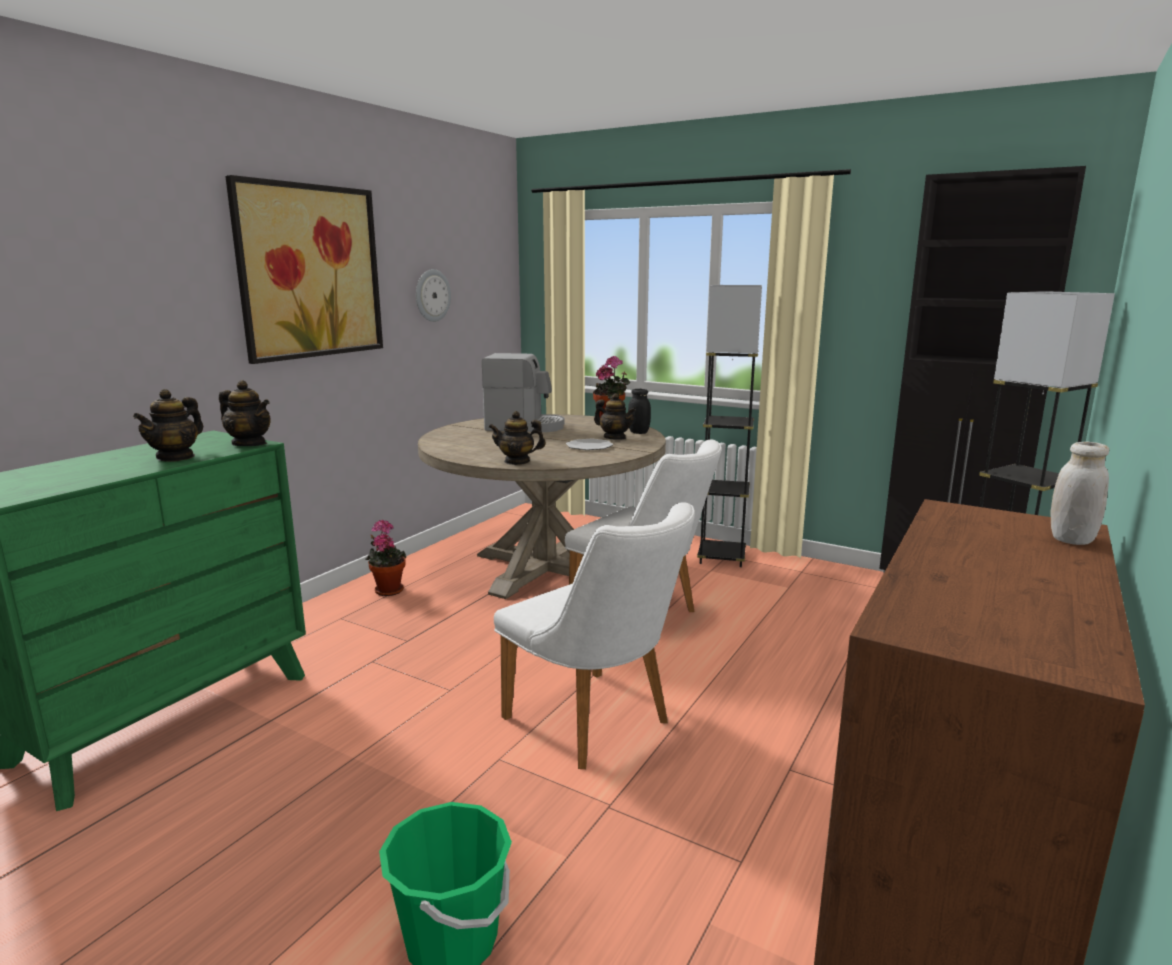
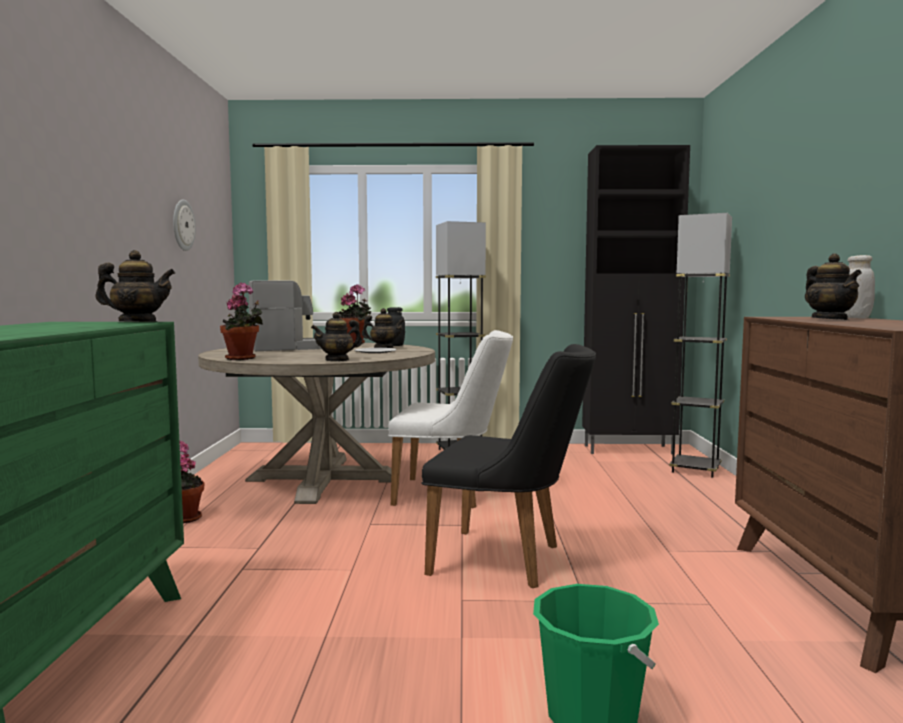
camera: 30 degrees left, 10 degrees down
(176, 457) = (80, 326): teapot -> teapot (830, 319)
(310, 272) = (102, 176): picture -> none
(444, 447) = (242, 359): none -> potted plant
(597, 725) = (508, 560): white chair -> black chair

